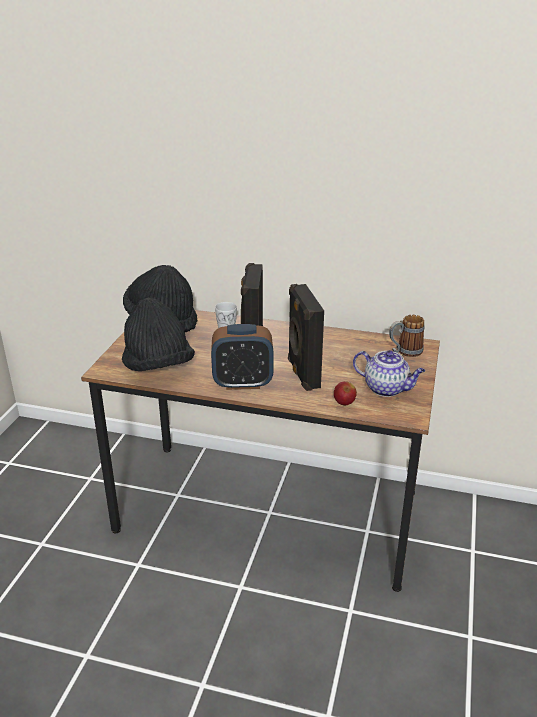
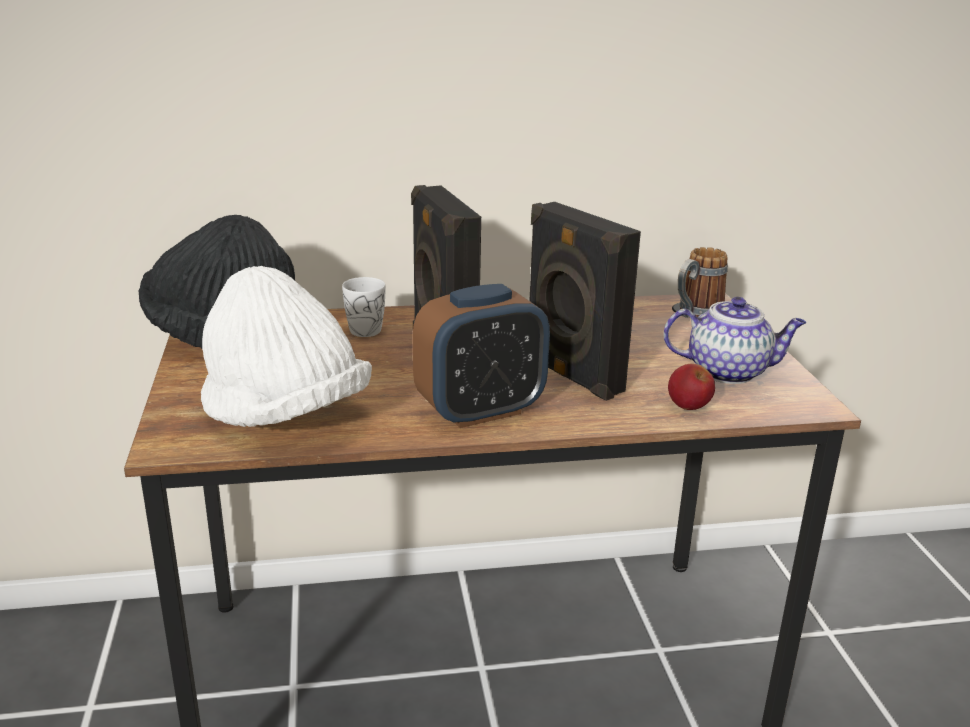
camera: 25 degrees left, 5 degrees down
(158, 366) = (285, 415): black hat -> white hat

